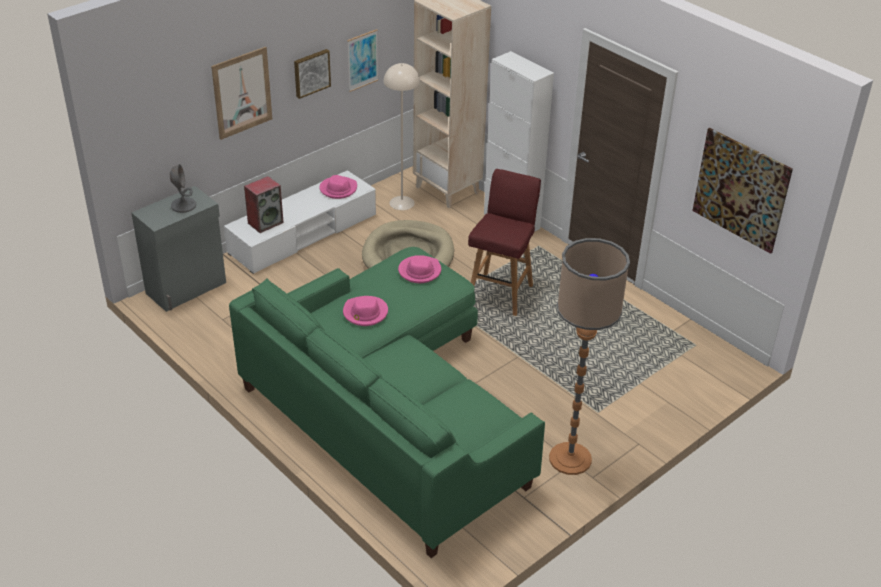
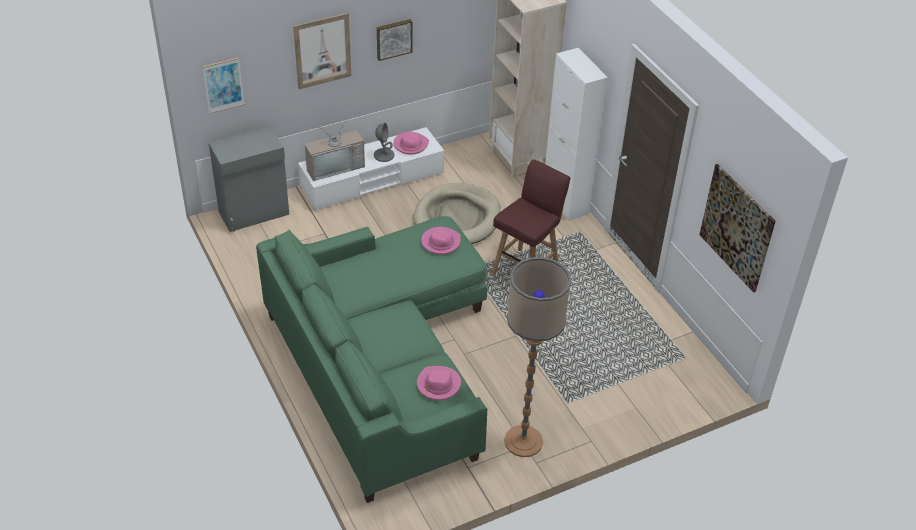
camera: 15 degrees right, 5 degrees up
(183, 205) = (254, 144): grey table lamp -> grey table lamp (384, 155)
(265, 222) = (334, 166): speaker -> television
(362, 60) = (447, 31): picture -> picture (223, 85)
(365, 313) = (377, 273): pink hat -> pink hat (438, 385)
(402, 203) = (472, 165): beige floor lamp -> none

